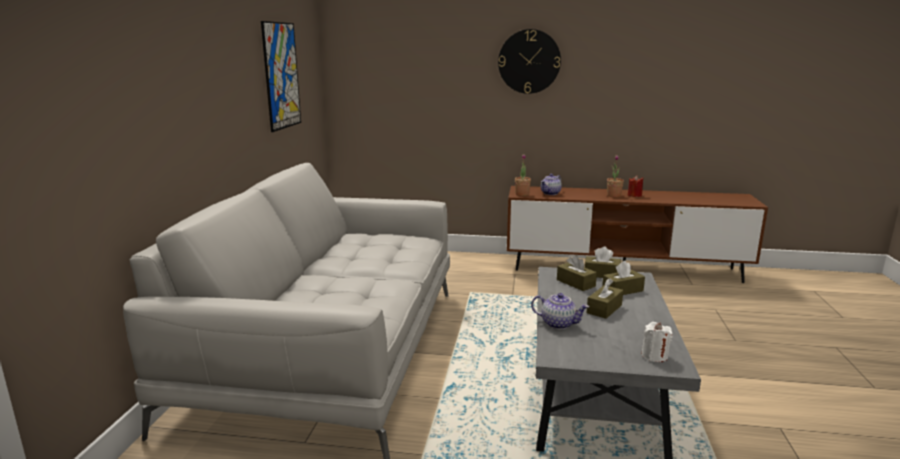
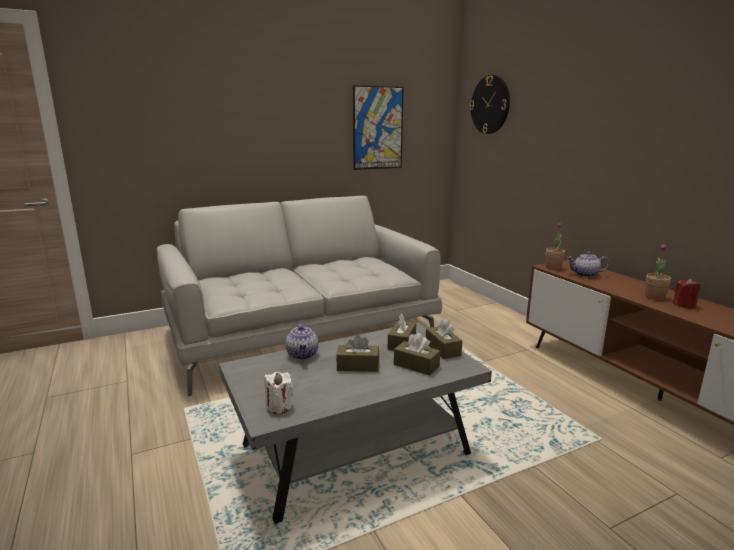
camera: 55 degrees right, 0 degrees up
(529, 61) = (606, 119): wall clock -> wall clock (490, 105)

